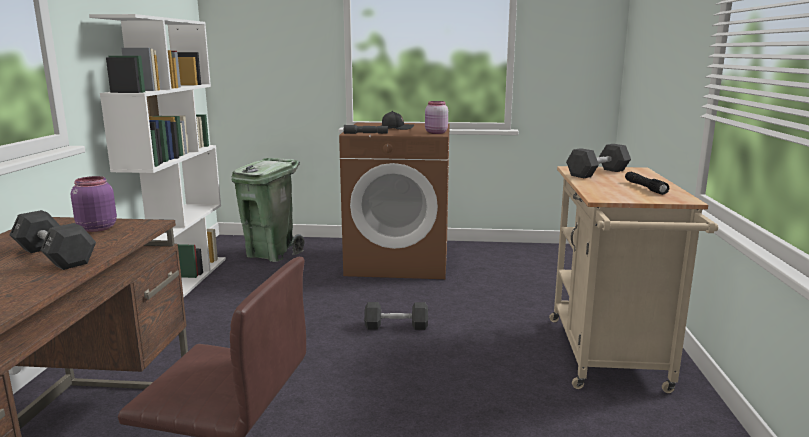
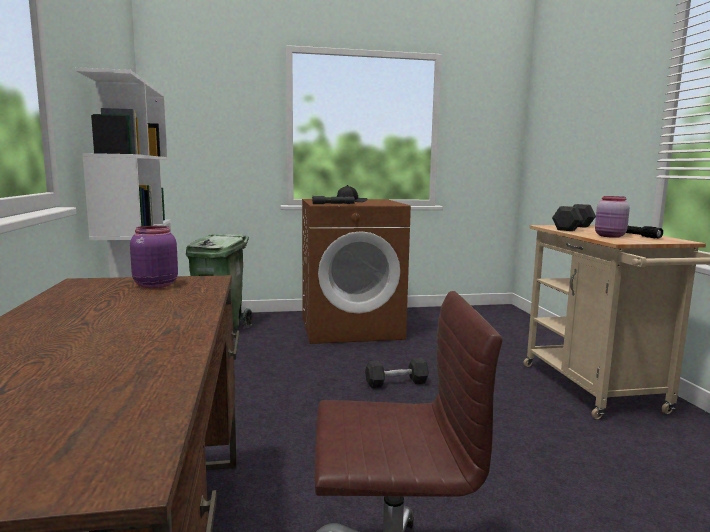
camera: 15 degrees left, 5 degrees down
(55, 256) = (150, 310): black dumbbell -> none
(436, 133) = (395, 203): pink jar -> pink jar (610, 236)

